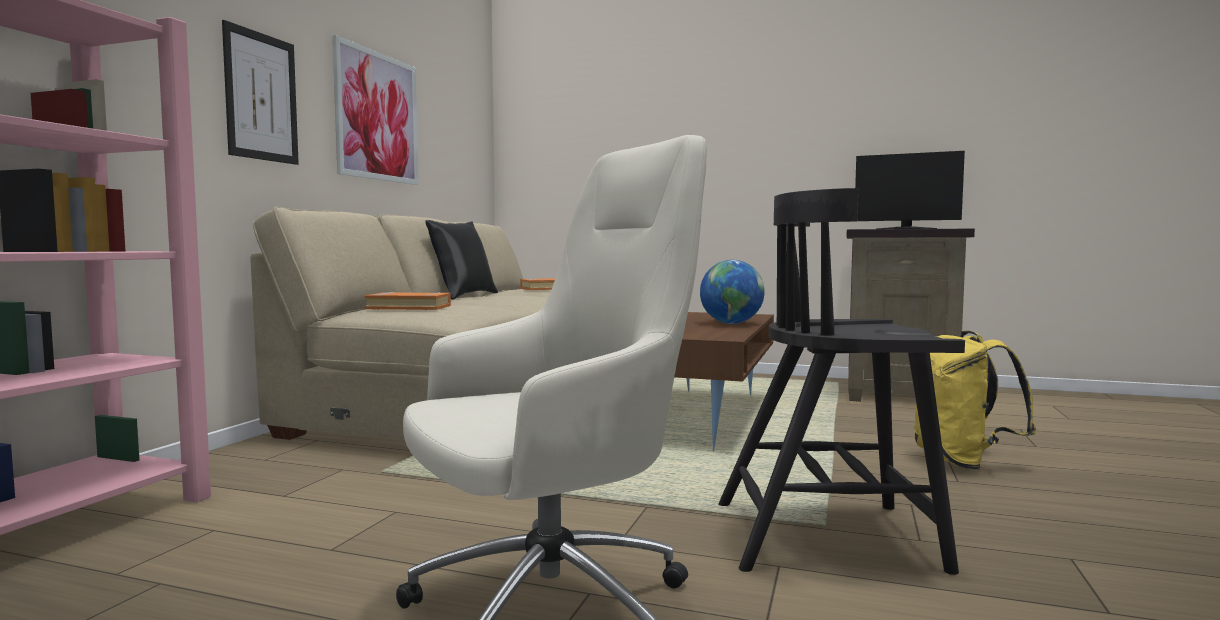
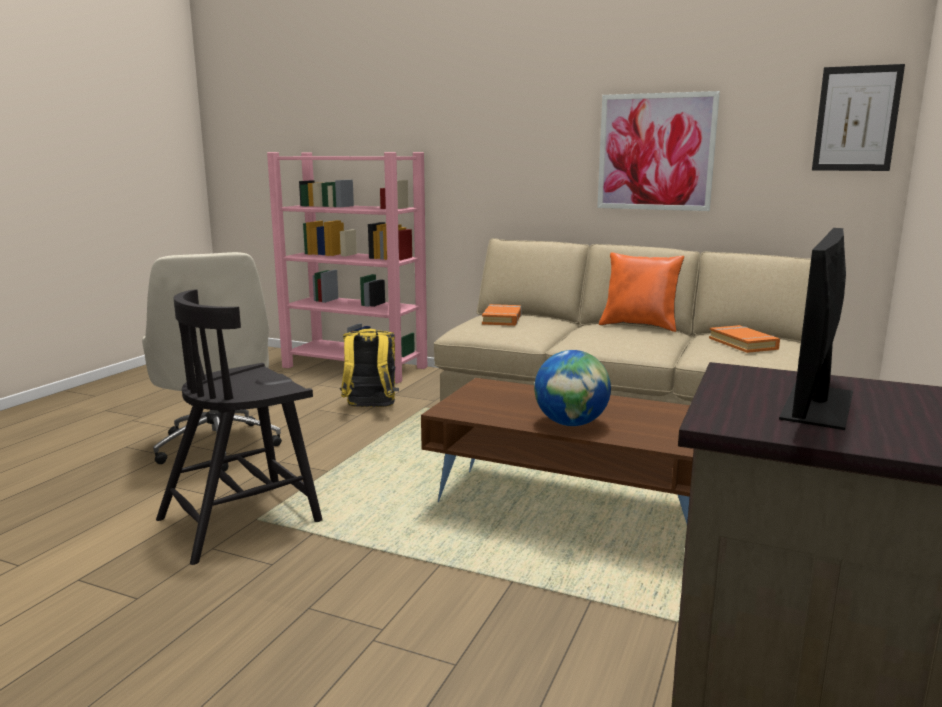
camera: 95 degrees right, 10 degrees up
(261, 97) = (529, 160): picture -> picture (856, 119)
(463, 296) = (640, 326): black pillow -> orange pillow
(830, 535) = (243, 519): black chair -> black chair turned 135 degrees counterclockwise
(962, 462) = (363, 634): yellow backpack -> yellow backpack (370, 408)

